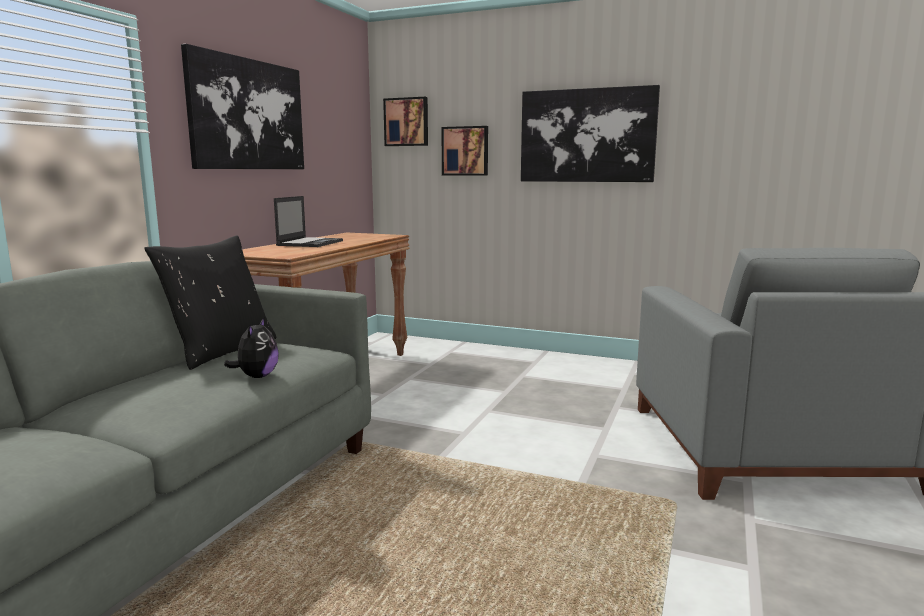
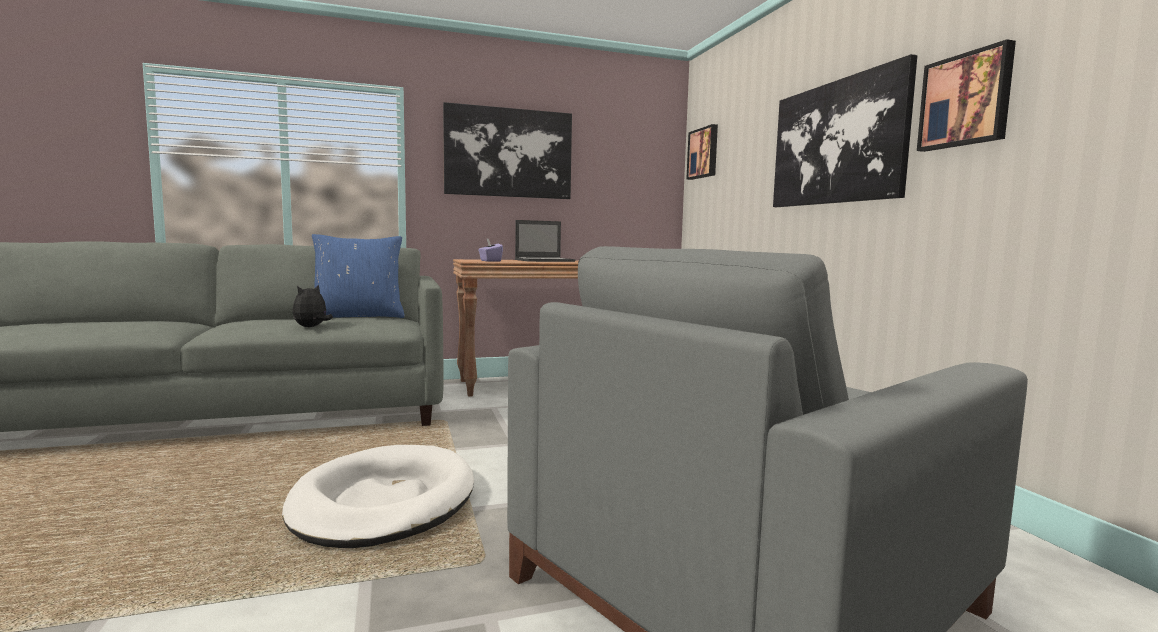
camera: 50 degrees right, 5 degrees down
(221, 351) = (359, 316): black pillow -> blue pillow
(256, 376) = (311, 327): plush toy -> plush toy turned 150 degrees clockwise
(291, 252) = (490, 261): none -> purple tissue box
(465, 151) = (739, 177): picture -> picture (966, 100)
(528, 513) = (383, 502): none -> white dog bed

